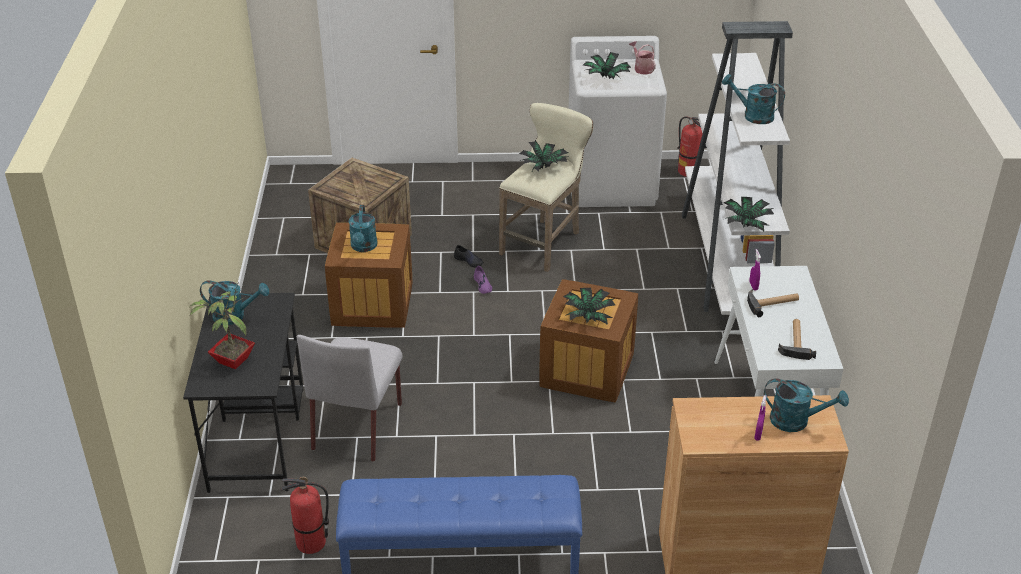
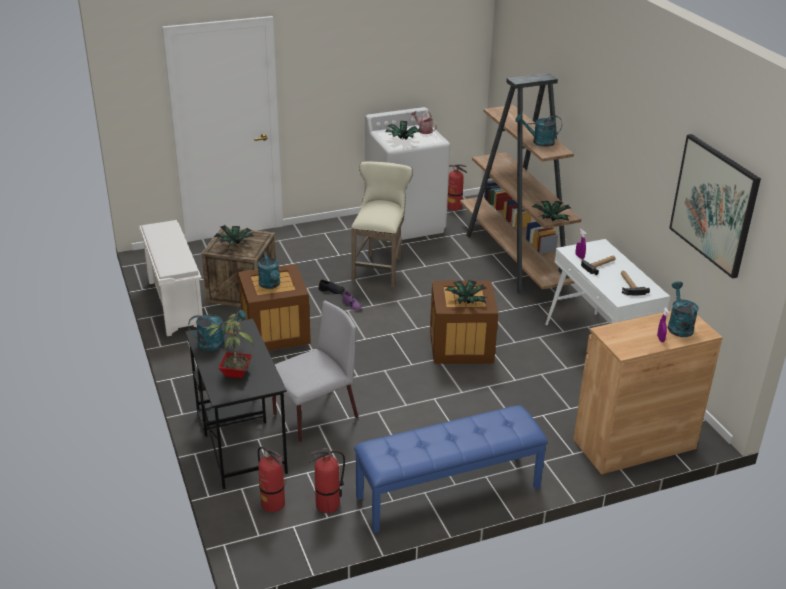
camera: 20 degrees left, 5 degrees down
(251, 526) = (273, 504): none -> fire extinguisher
(277, 244) = (174, 304): none -> white shoe rack
(357, 425) = (314, 416): grey chair -> grey chair turned 120 degrees counterclockwise
(544, 168) = (380, 208): potted plant -> potted plant (235, 244)
(729, 262) = (516, 260): white bookcase -> brown bookcase
(796, 421) = (678, 326): turquoise watering can -> turquoise watering can turned 90 degrees counterclockwise
(891, 262) = (714, 204): none -> picture

